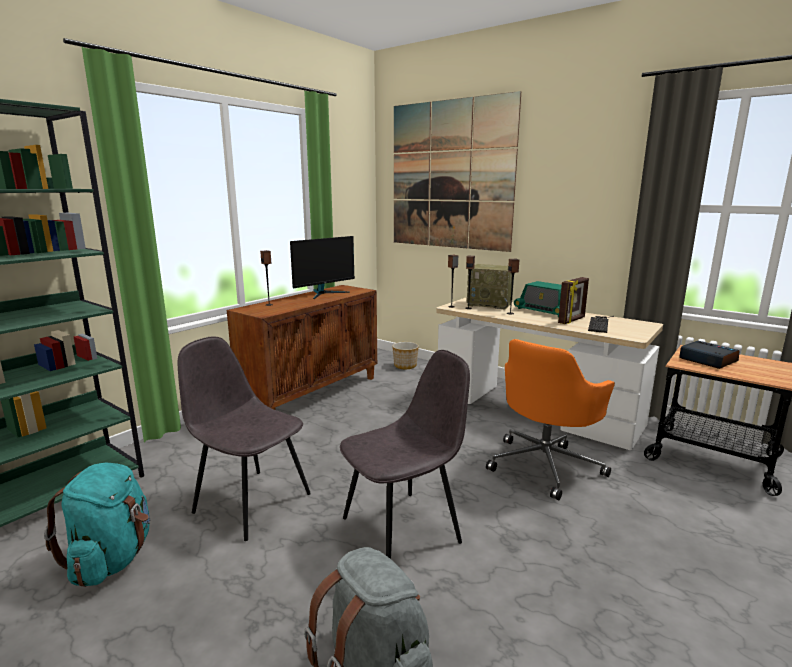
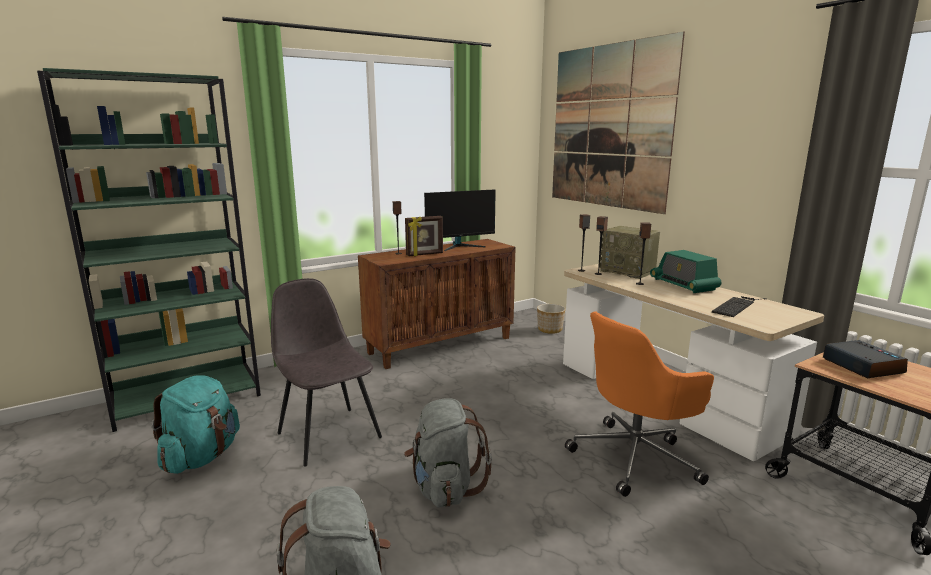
camera: 20 degrees right, 0 degrees up
(403, 529) = (444, 488): grey chair -> grey backpack
(572, 320) = (706, 299): picture frame -> picture frame (424, 254)

